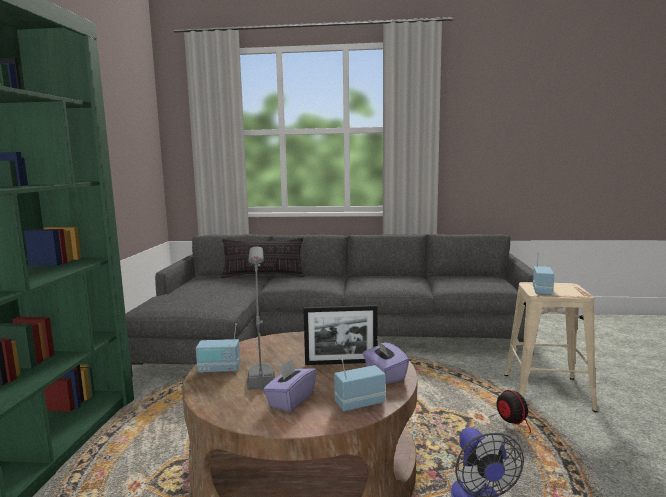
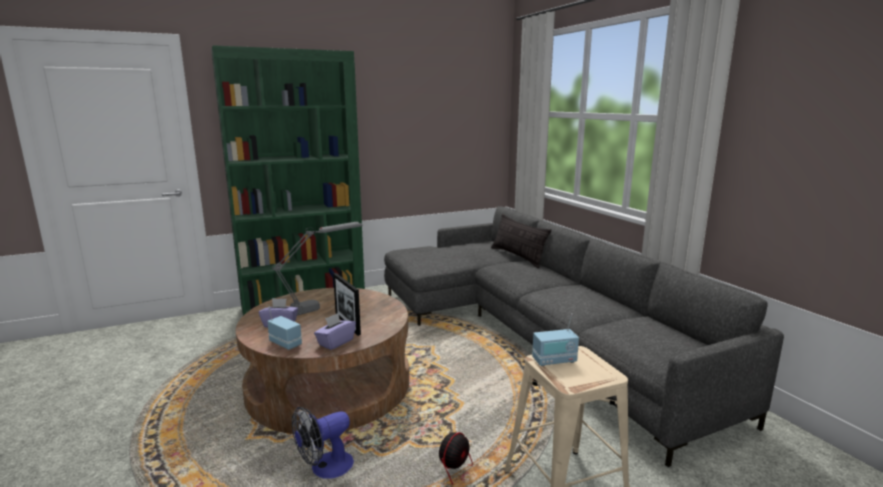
camera: 60 degrees right, 5 degrees up
(219, 370) = (312, 296): radio -> none

